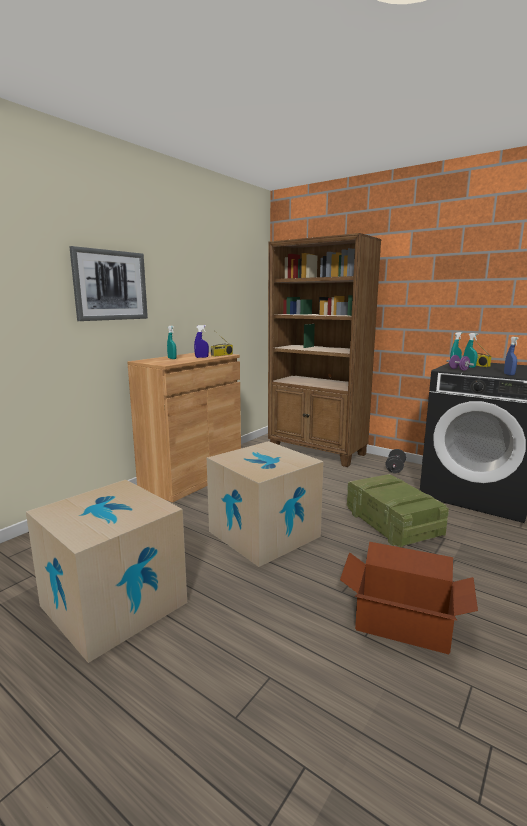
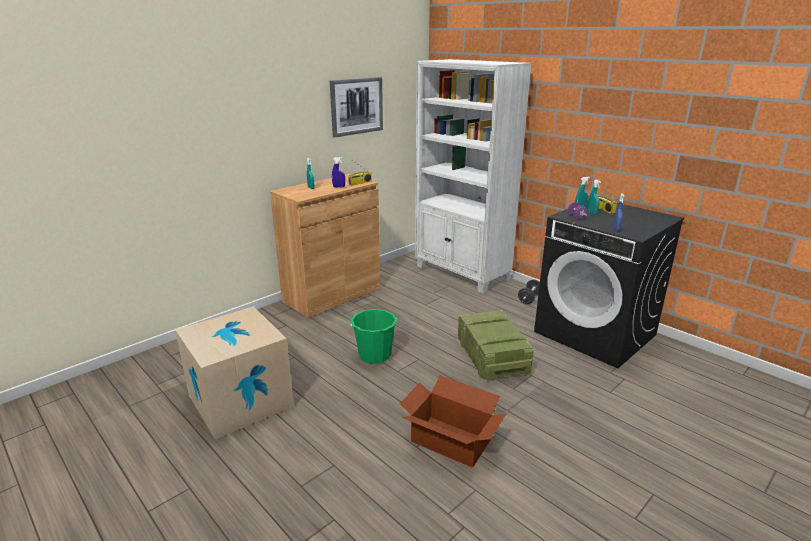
camera: 10 degrees right, 10 degrees up
(110, 285) = (252, 123): picture -> picture (356, 106)
(264, 534) = (374, 355): cardboard box -> green bucket
(317, 452) = (462, 273): brown bookcase -> white bookcase

